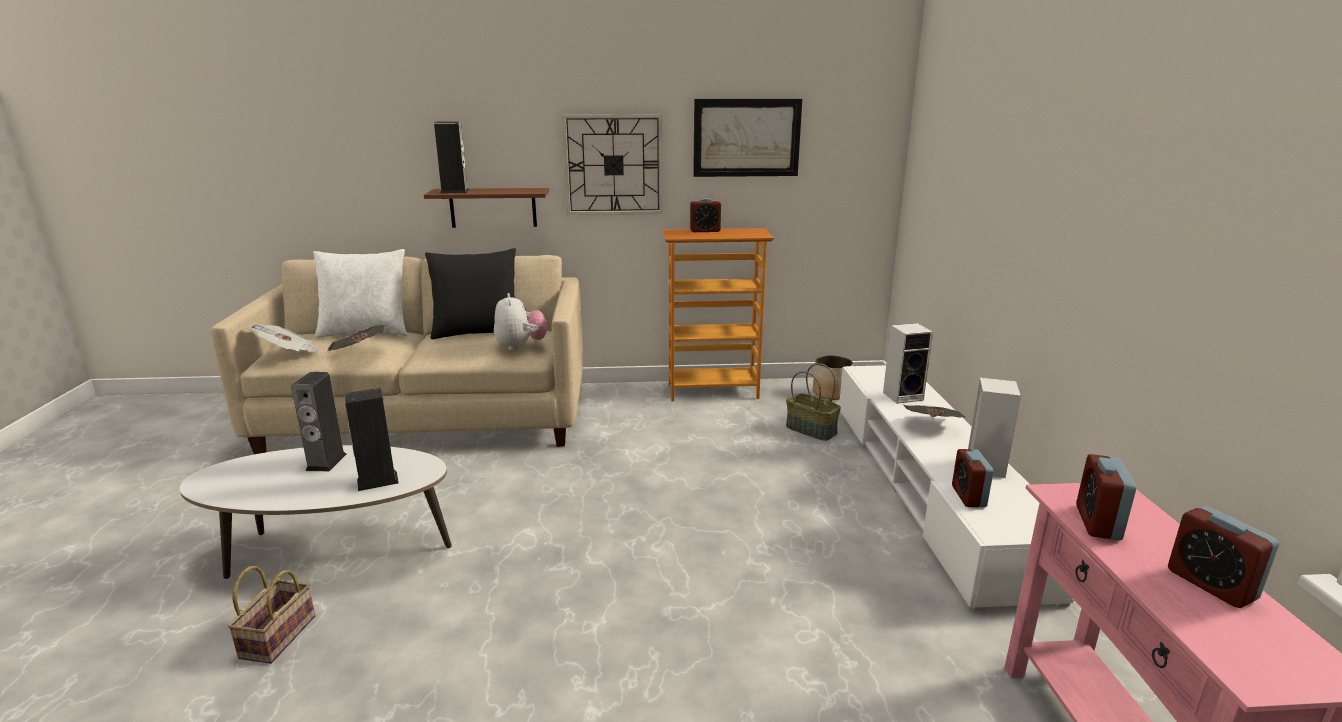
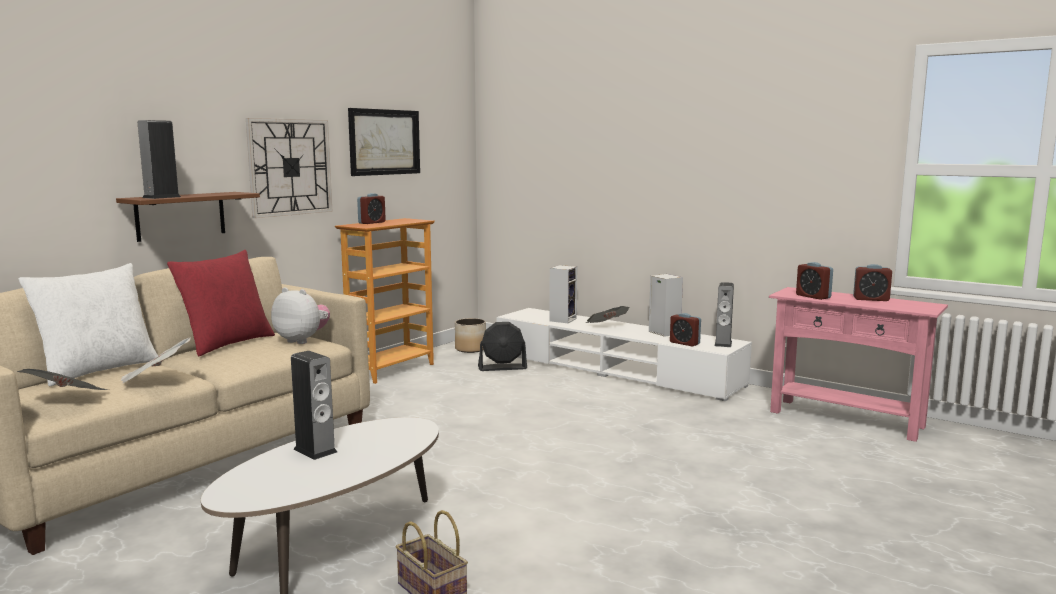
camera: 50 degrees left, 10 degrees down
(377, 481) = (396, 440): speaker -> speaker (723, 343)
(477, 332) = (226, 344): black pillow -> red pillow
(812, 430) = (502, 368): basket -> black fan

